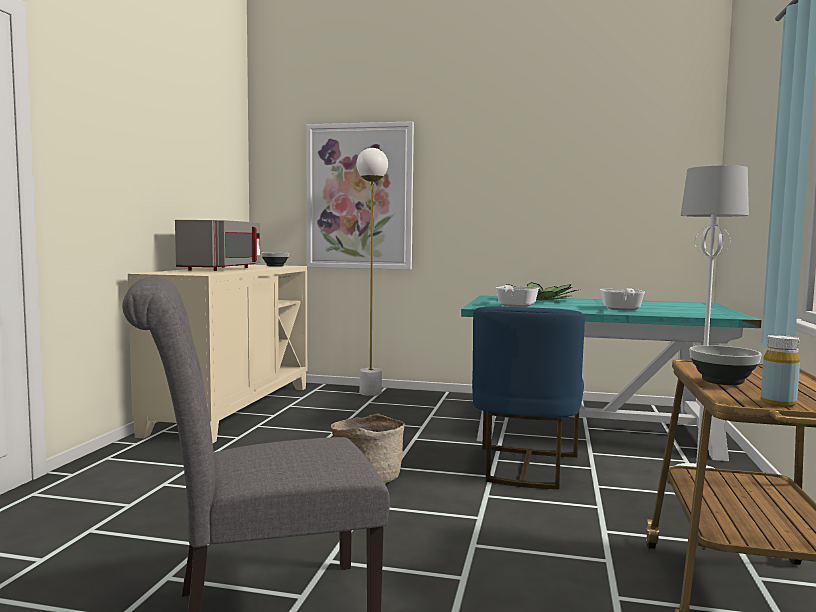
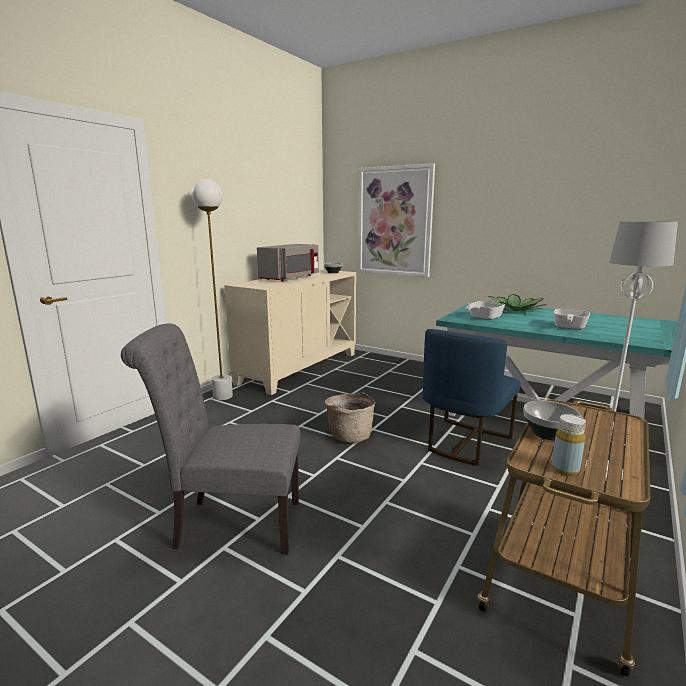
camera: 20 degrees right, 10 degrees up
(370, 393) = (395, 363): white floor lamp -> white floor lamp (223, 396)

